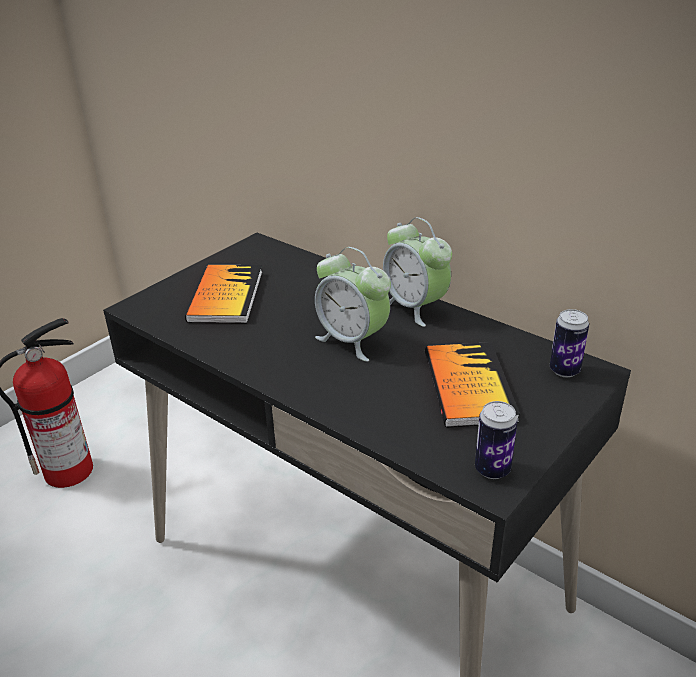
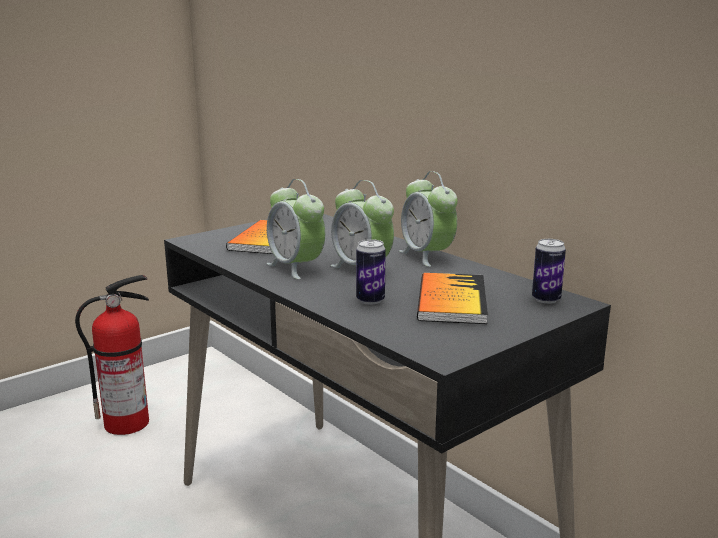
camera: 10 degrees right, 15 degrees down
(278, 347) = (296, 268): none -> alarm clock
(492, 469) = (448, 347): can -> can (370, 300)

